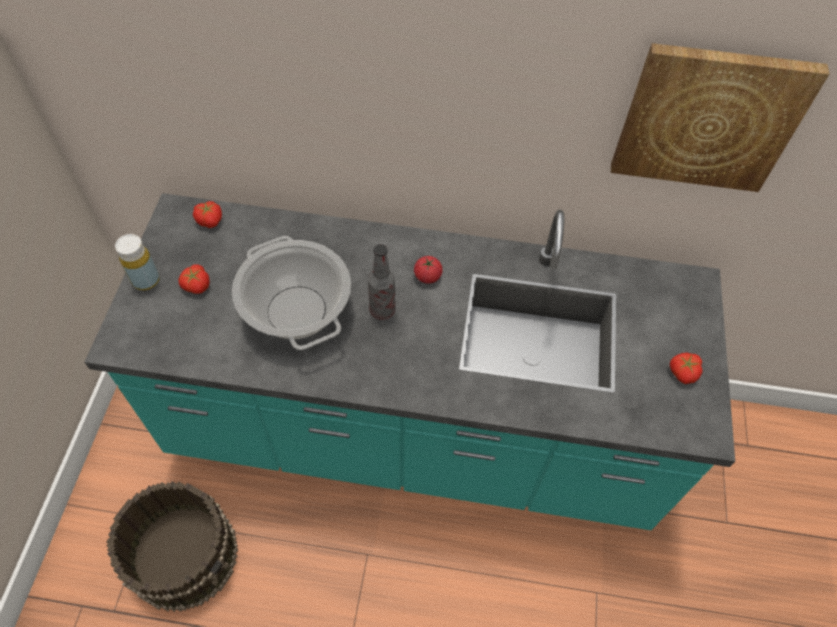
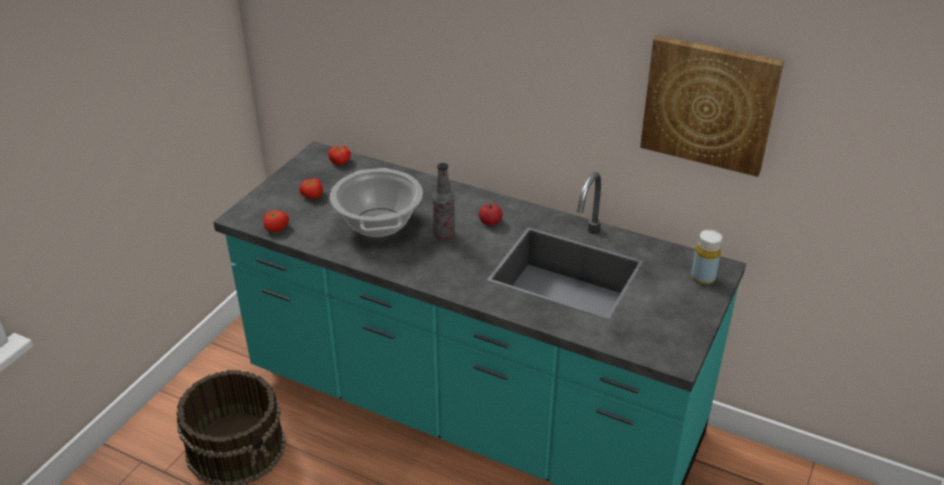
camera: 20 degrees right, 20 degrees down
(146, 280) = (277, 186): yellow bottle -> yellow bottle (703, 278)
(682, 372) = (675, 319): tomato -> tomato (275, 227)

